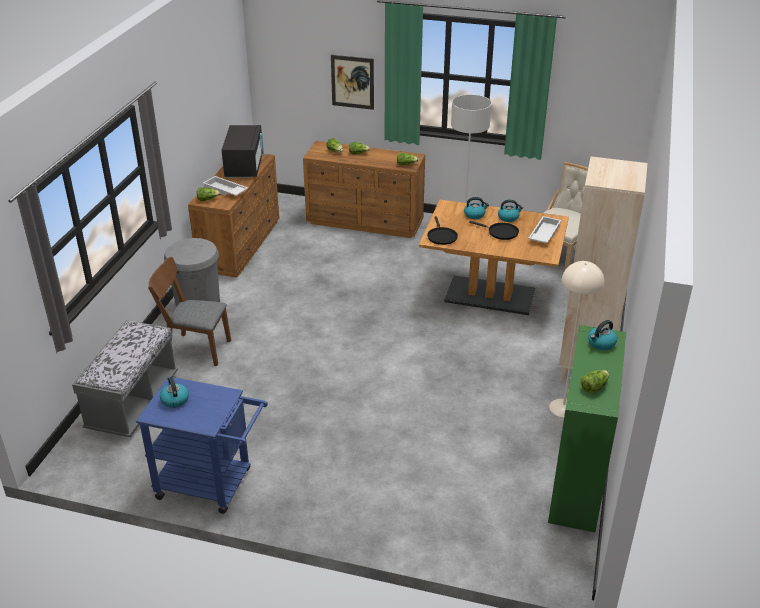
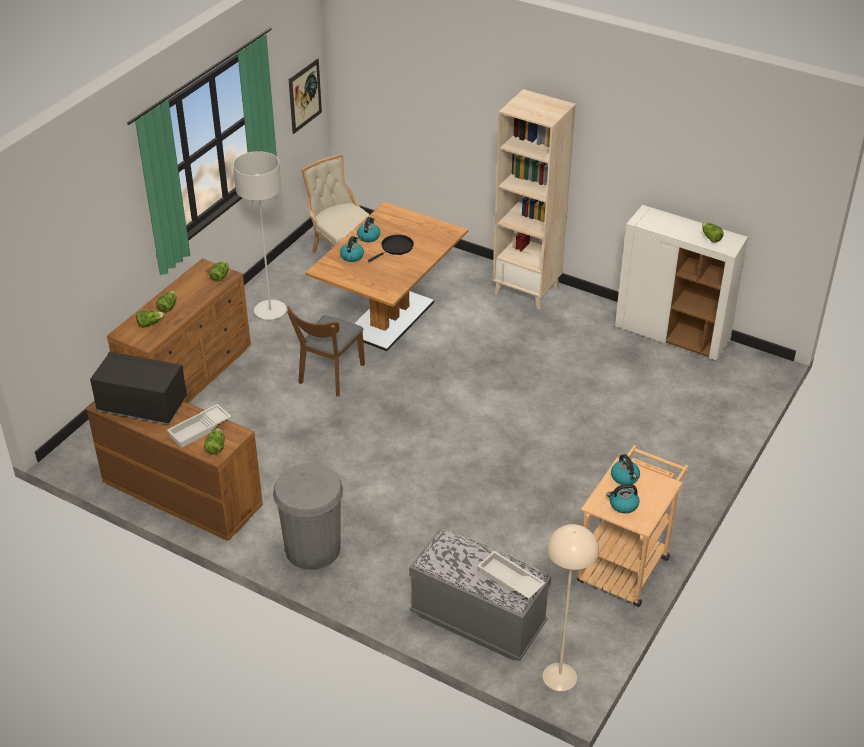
camera: 75 degrees left, 5 degrees up
(194, 349) = (394, 559): brown chair -> brown chair (329, 377)
(212, 484) = (626, 563): blue cart -> beige cart
(352, 82) = (109, 238): picture -> picture (305, 96)
(441, 236) = (385, 286): black frying pan -> none
(543, 234) = (410, 223): white tray -> white tray (509, 580)
(563, 408) = (578, 317): beige floor lamp -> beige floor lamp (559, 677)
(578, 483) = (672, 334): green cabinet -> white cabinet
(601, 343) = (655, 220): kettle -> kettle (625, 478)

